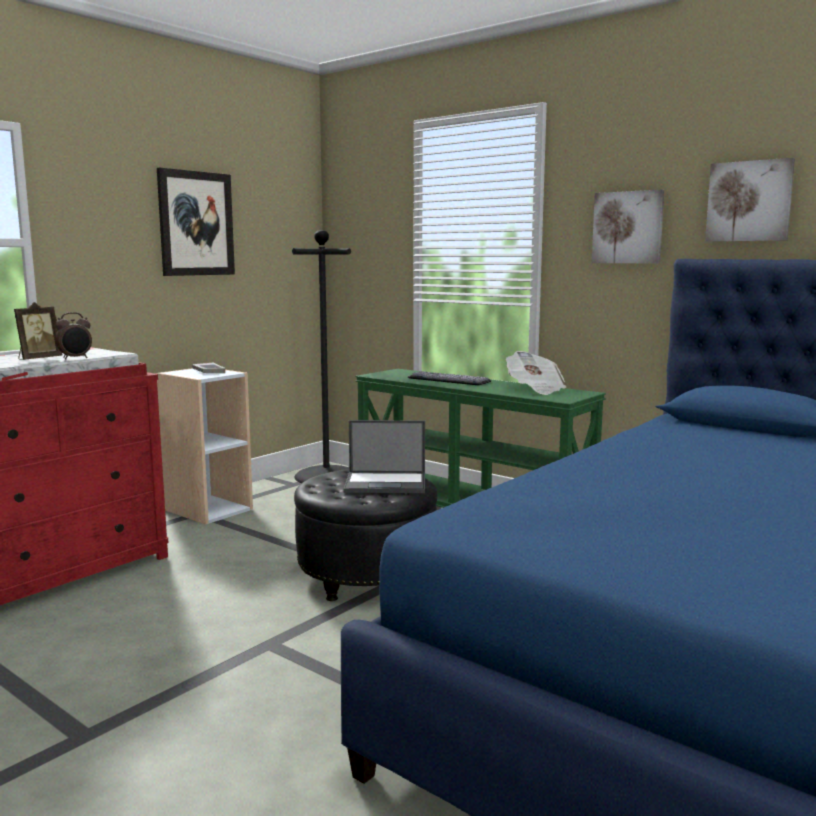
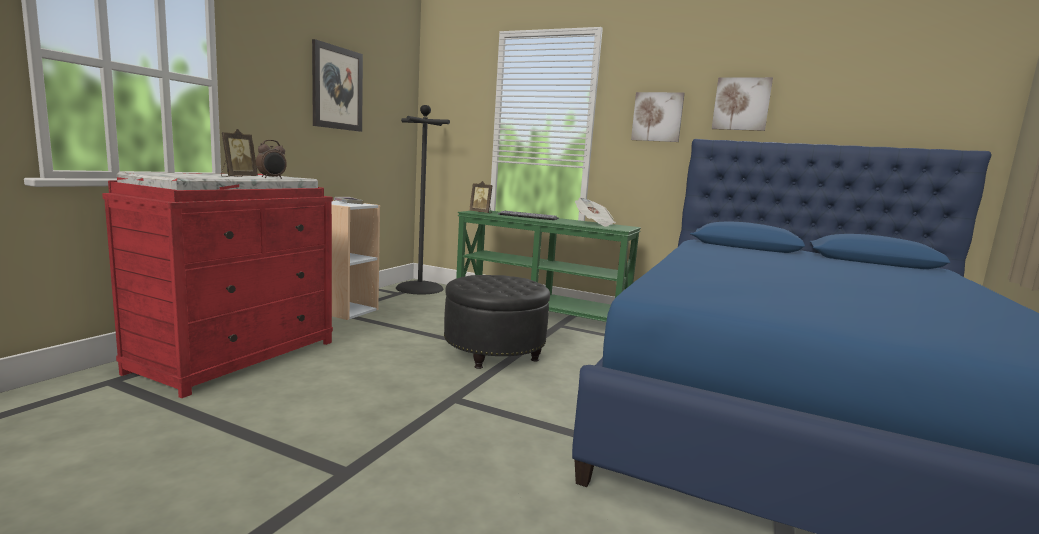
camera: 15 degrees left, 0 degrees up
(387, 375) = (481, 212): none -> picture frame
(387, 483) = (513, 283): laptop -> none

